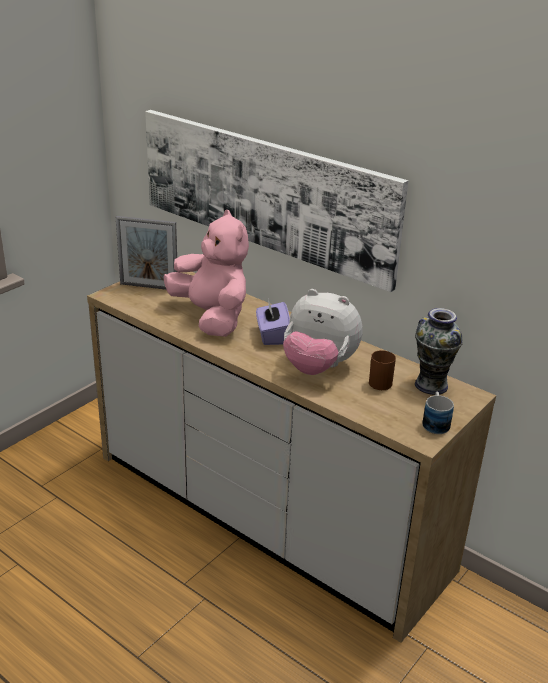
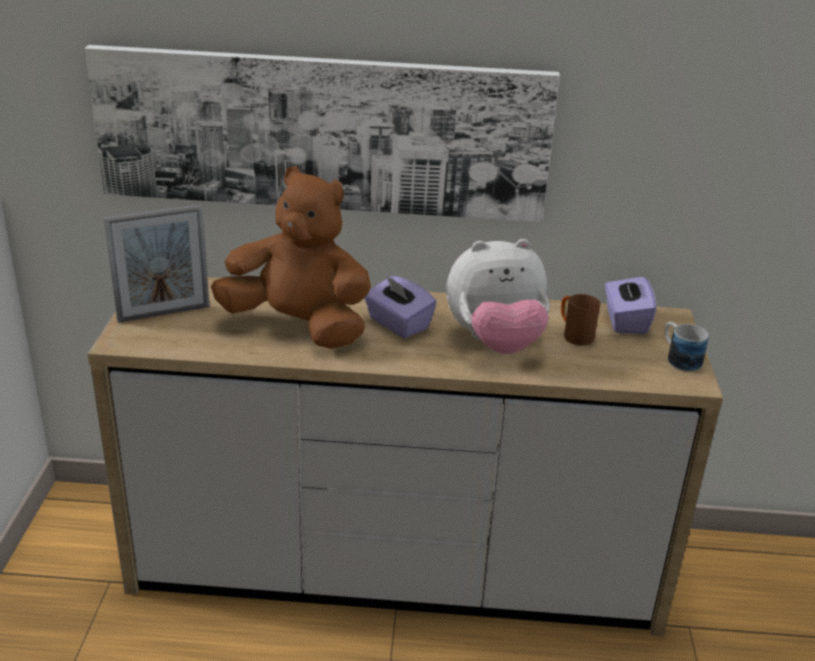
camera: 35 degrees left, 0 degrees up
(212, 317) = (299, 326): pink plush toy -> brown plush toy
(431, 385) = (625, 321): vase -> purple tissue box

